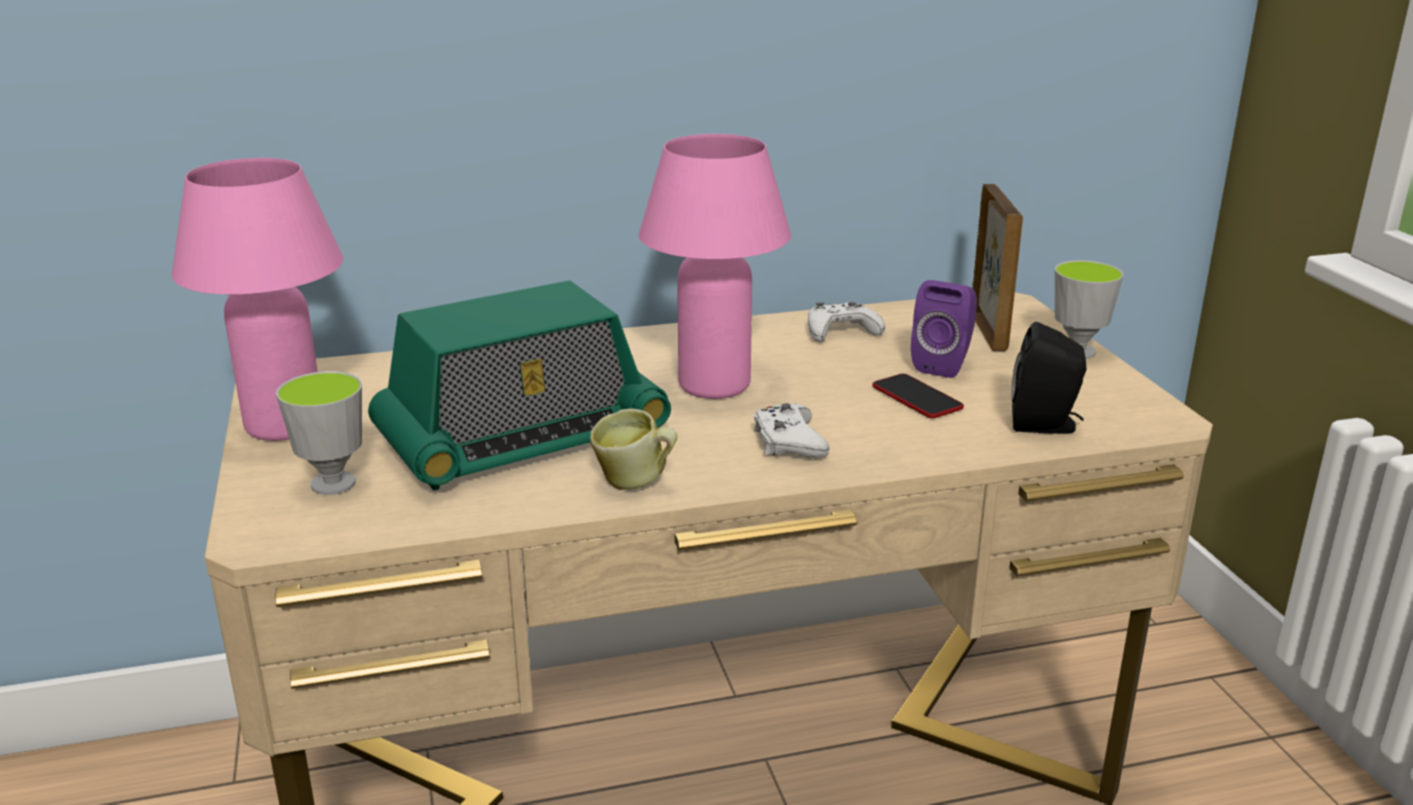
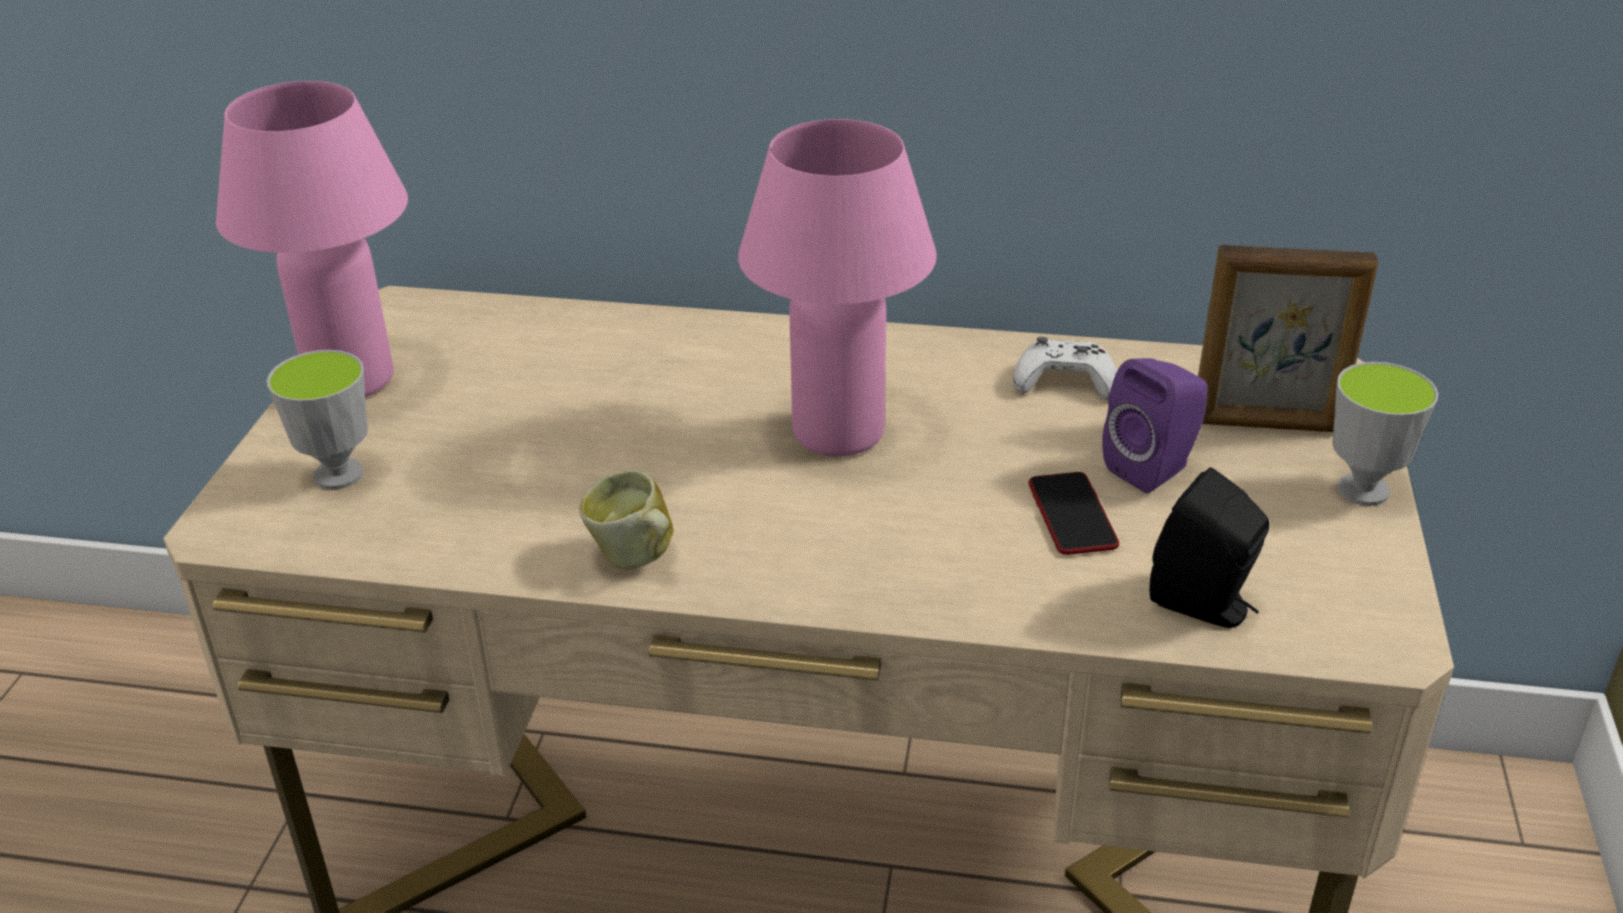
camera: 25 degrees right, 10 degrees up
(522, 438) = (567, 460): radio -> none
(788, 442) = (855, 544): white game controller -> none
(989, 331) = (1266, 425): picture frame -> picture frame turned 75 degrees clockwise

